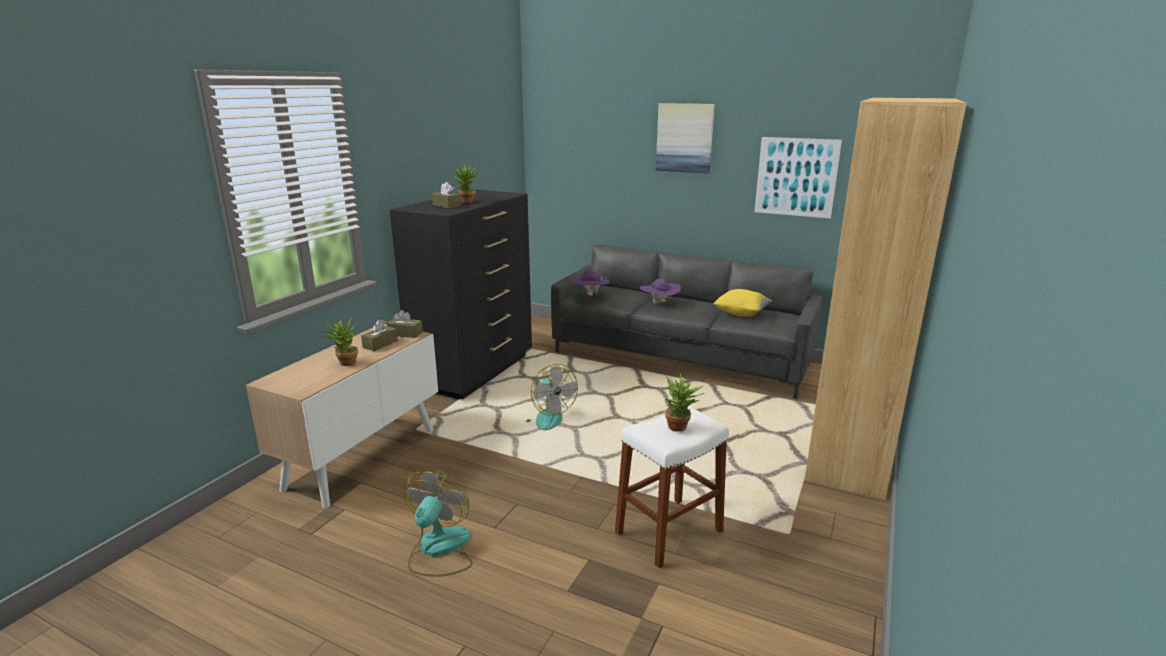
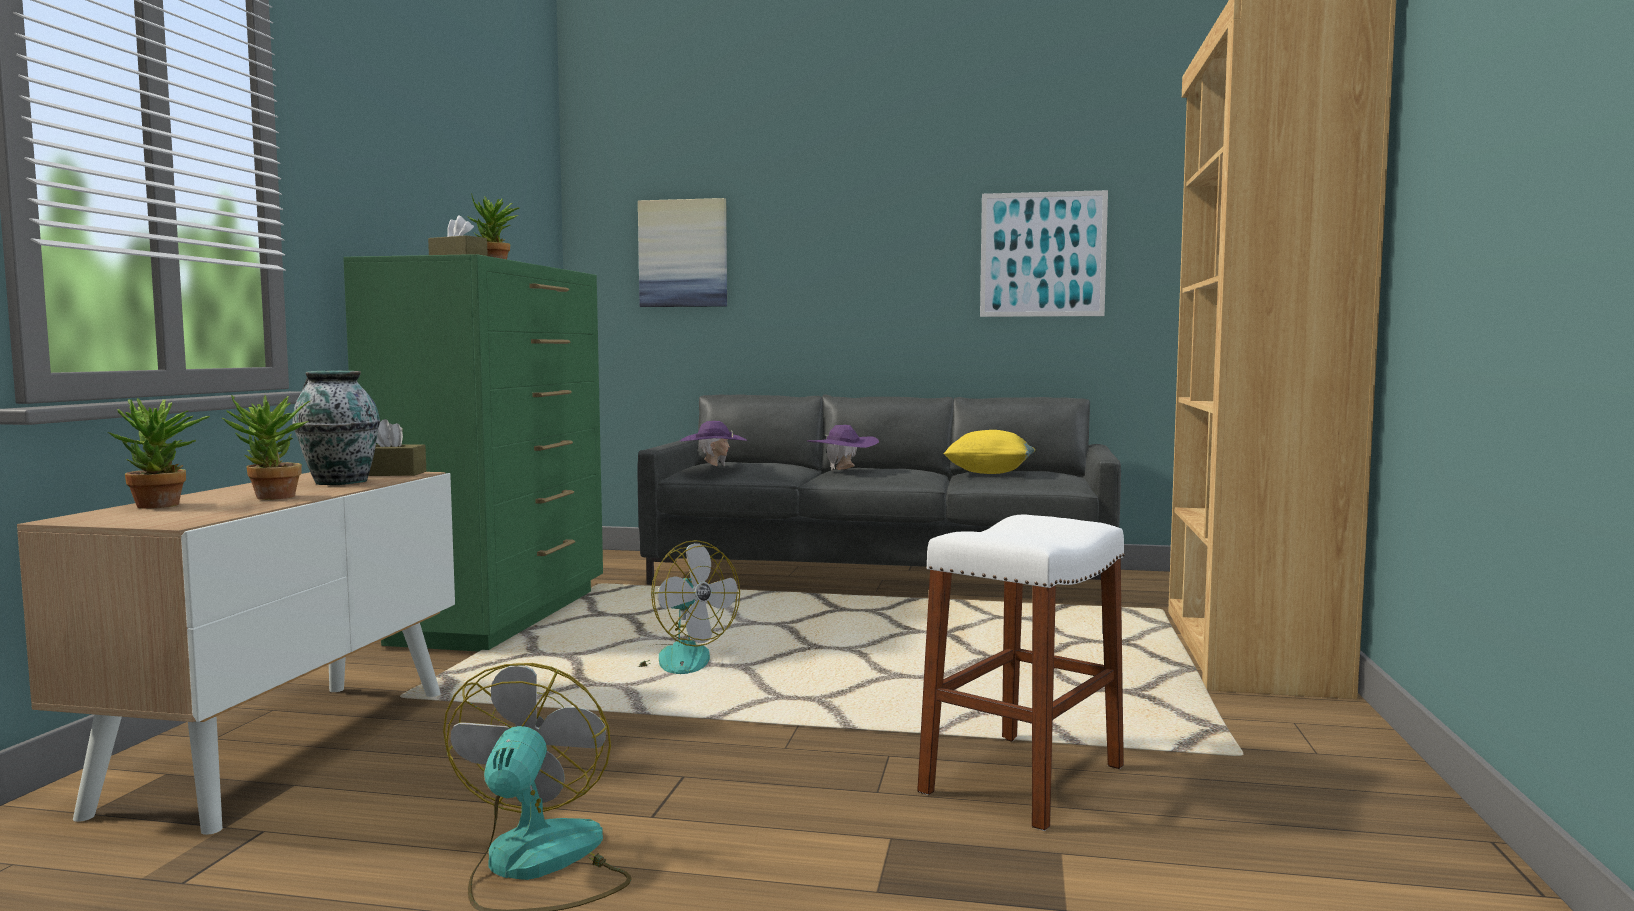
camera: 15 degrees left, 15 degrees down
(380, 344) = (339, 482): brown tissue box -> vase
(476, 371) = (498, 616): black dresser -> green dresser
(680, 428) = (1042, 531): potted plant -> potted plant (164, 506)
(685, 138) = (854, 203): picture -> picture (683, 253)

